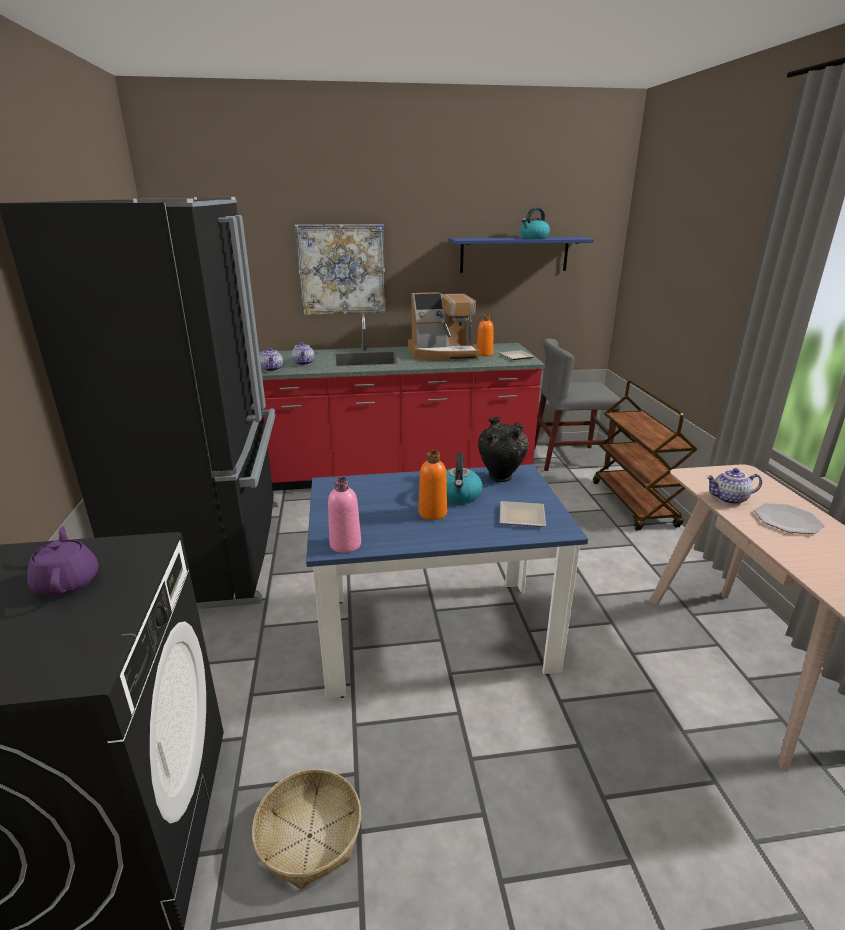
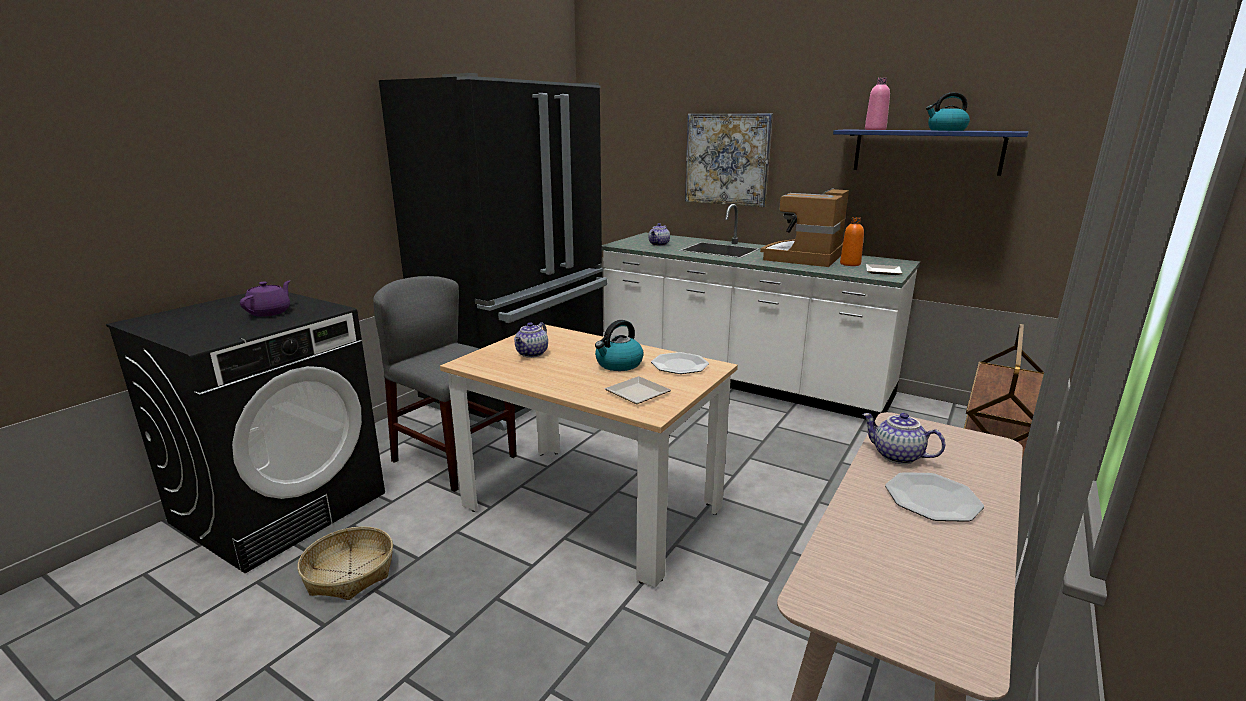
camera: 40 degrees right, 5 degrees down
(272, 369) = (626, 244): teapot -> teapot (532, 354)
(345, 544) = (478, 365): pink bottle -> pink bottle (875, 129)
(399, 471) = (741, 379): red counter -> white counter
(432, 513) = (574, 368): orange bottle -> none
(435, 635) = (591, 507): blue dining table -> beige dining table
(443, 354) = (804, 257): coffee machine -> coffee machine turned 90 degrees clockwise
(500, 479) = (680, 365): black vase -> plate
(568, 458) = (962, 424): grey chair -> grey chair (455, 458)

